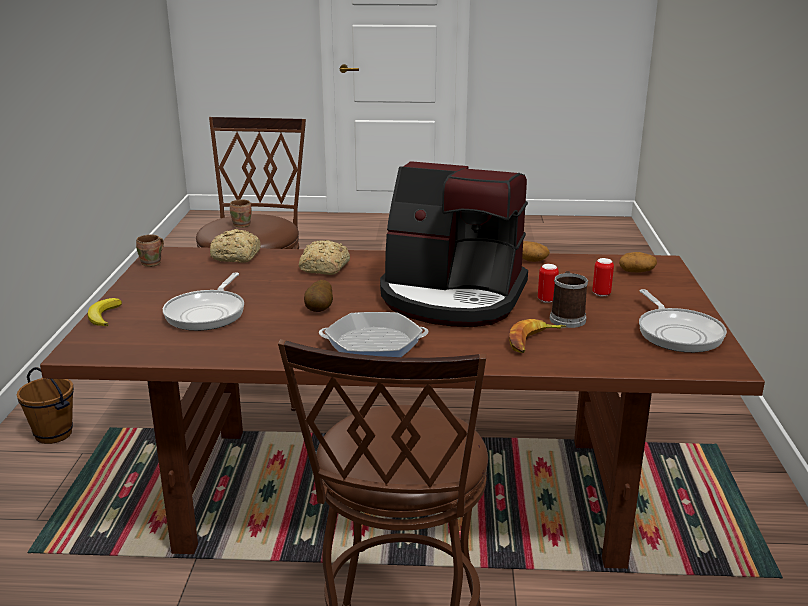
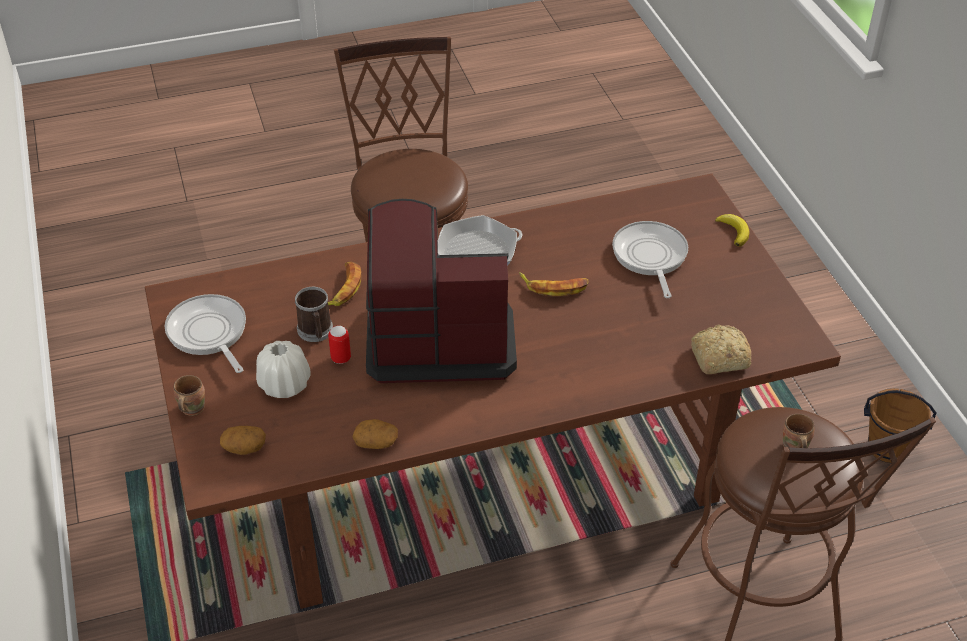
camera: 160 degrees right, 20 degrees up
(153, 263) = (791, 321): brown mug -> brown mug (190, 409)
(320, 309) = (554, 287): potato -> banana
(324, 268) = (603, 359): bread -> none
(601, 294) = (284, 385): can -> white vase

